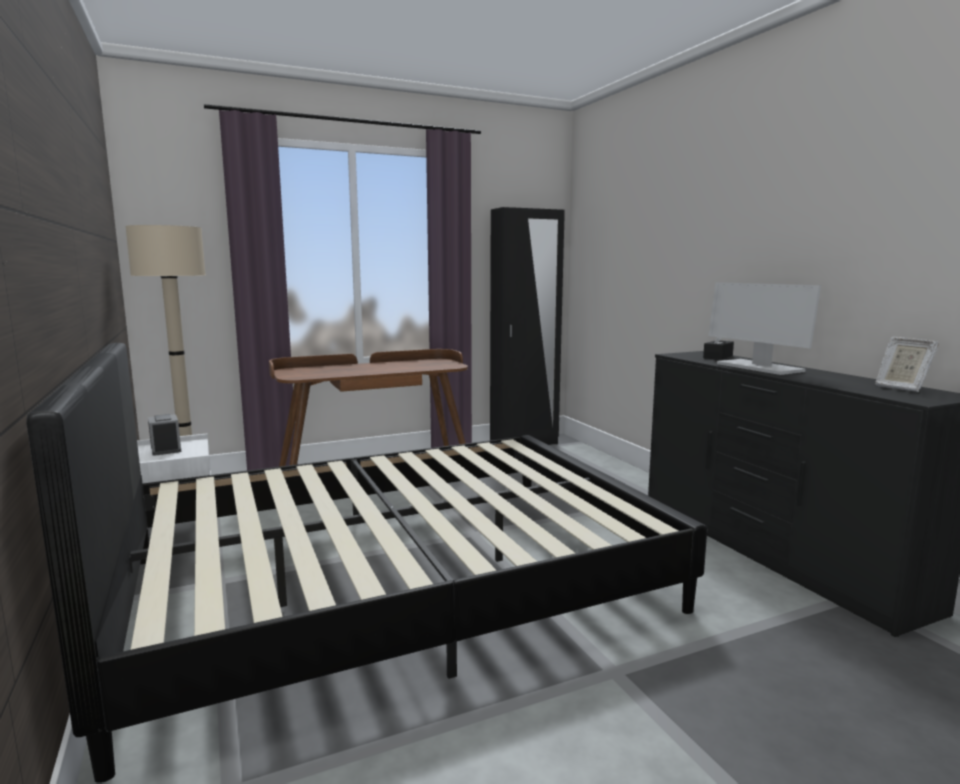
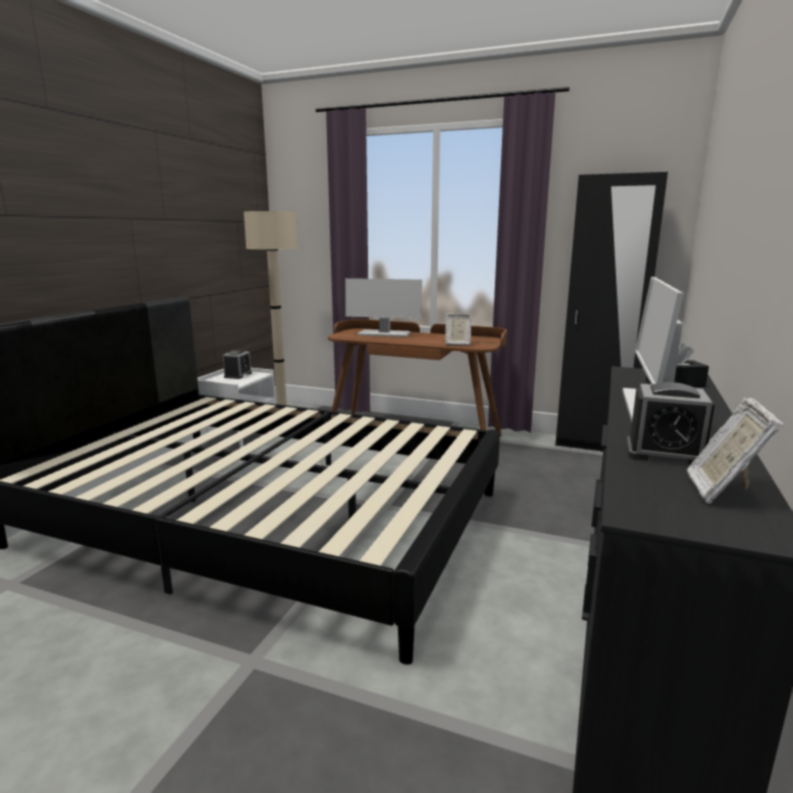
camera: 45 degrees right, 5 degrees up
(331, 369) = (383, 334): none -> monitor
(429, 367) = (457, 344): none -> picture frame
(838, 382) = (665, 453): none -> alarm clock

